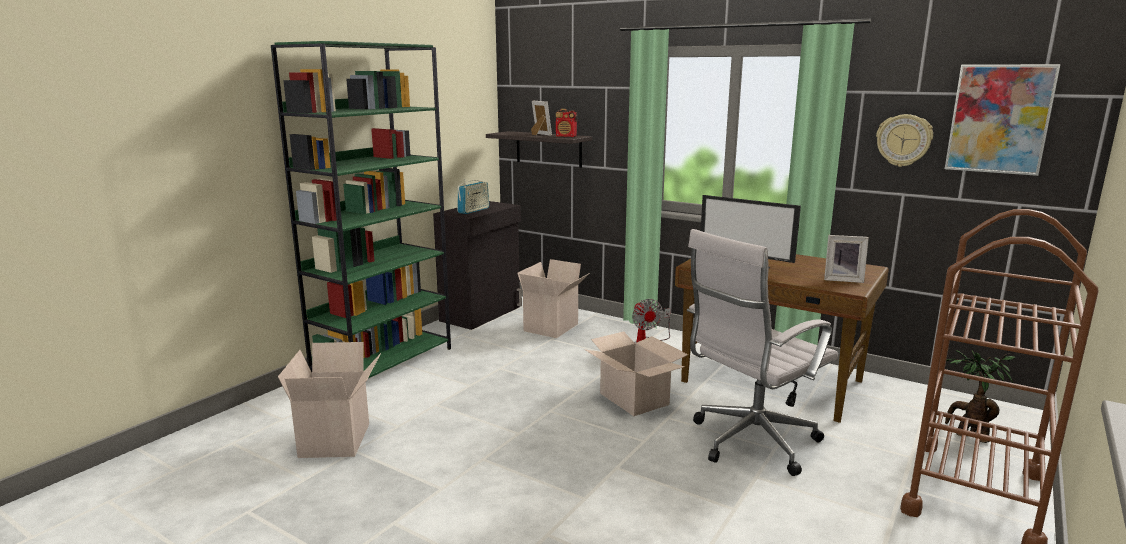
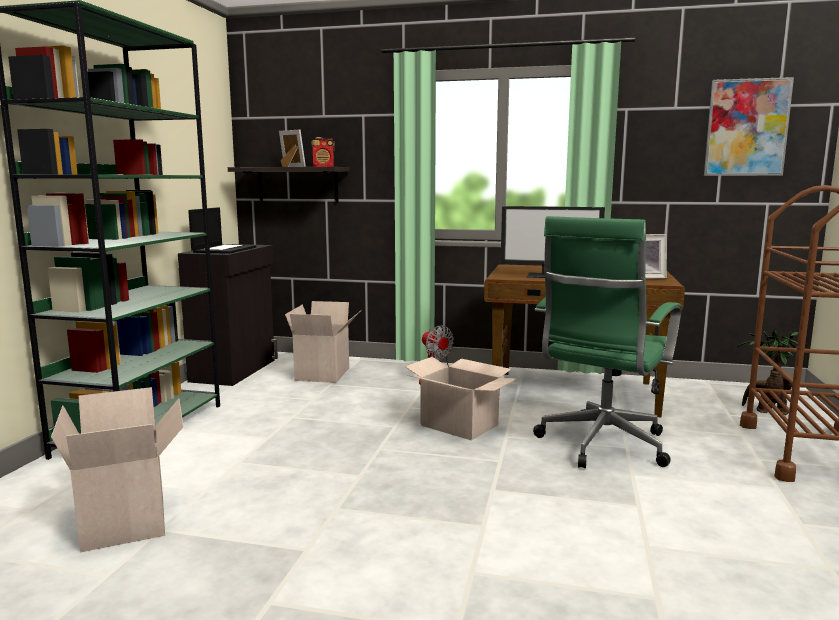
camera: 20 degrees left, 5 degrees down
(473, 210) = (224, 249): radio -> laptop
(750, 443) = (601, 446): white office chair -> green office chair
(903, 140) = (666, 152): wall clock -> none

